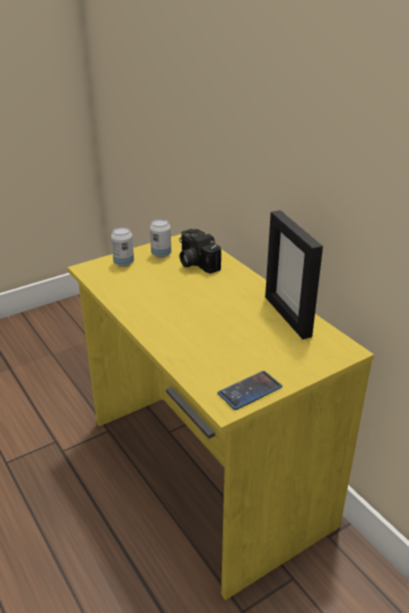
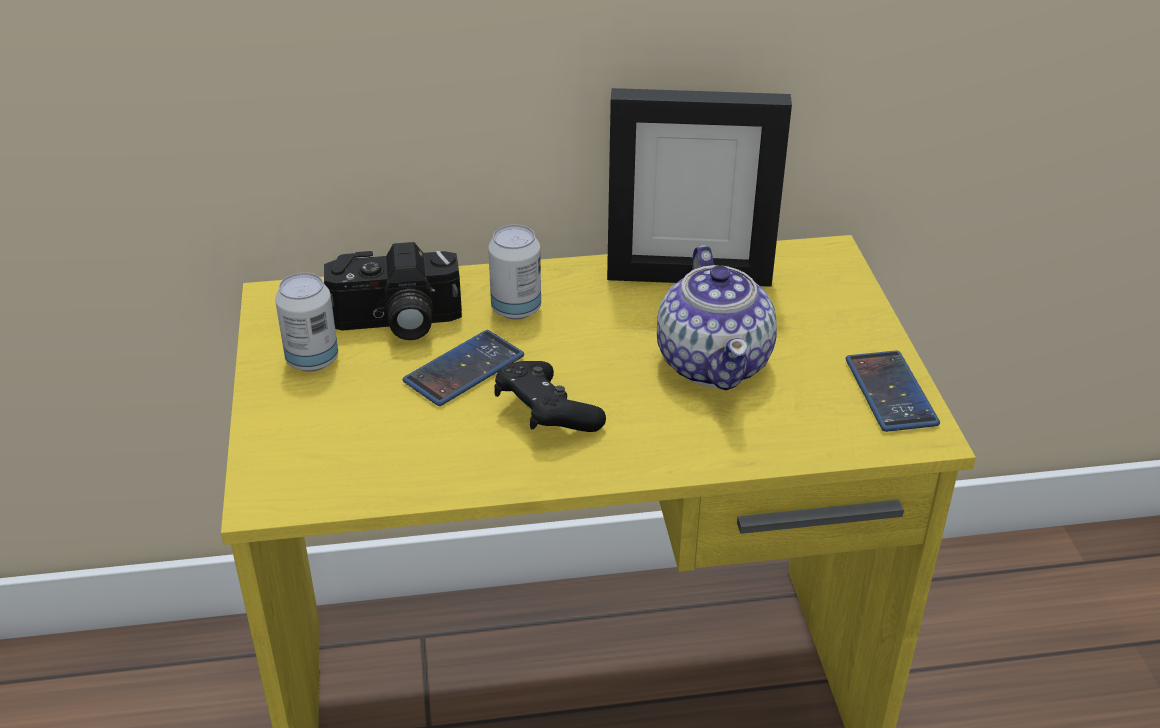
camera: 65 degrees left, 5 degrees up
(124, 263) = (298, 428): can -> can (516, 309)
(165, 306) = (545, 415): none -> black game controller
(179, 283) = (464, 369): none -> phone
(231, 337) = (714, 362): none -> teapot

